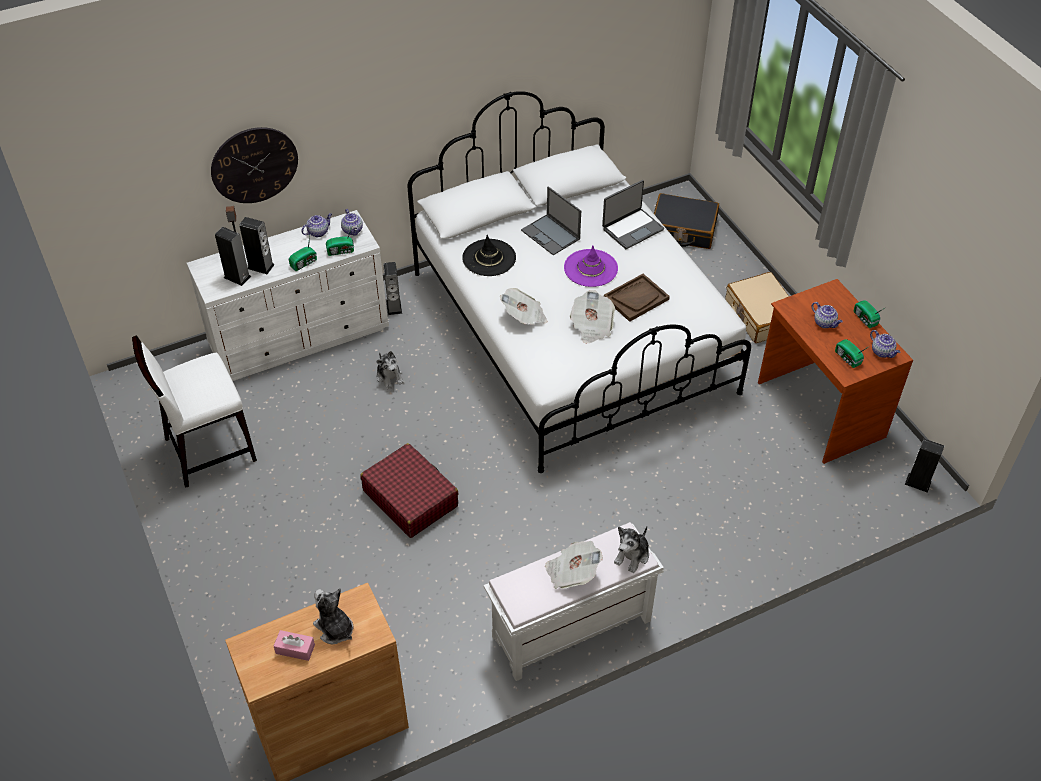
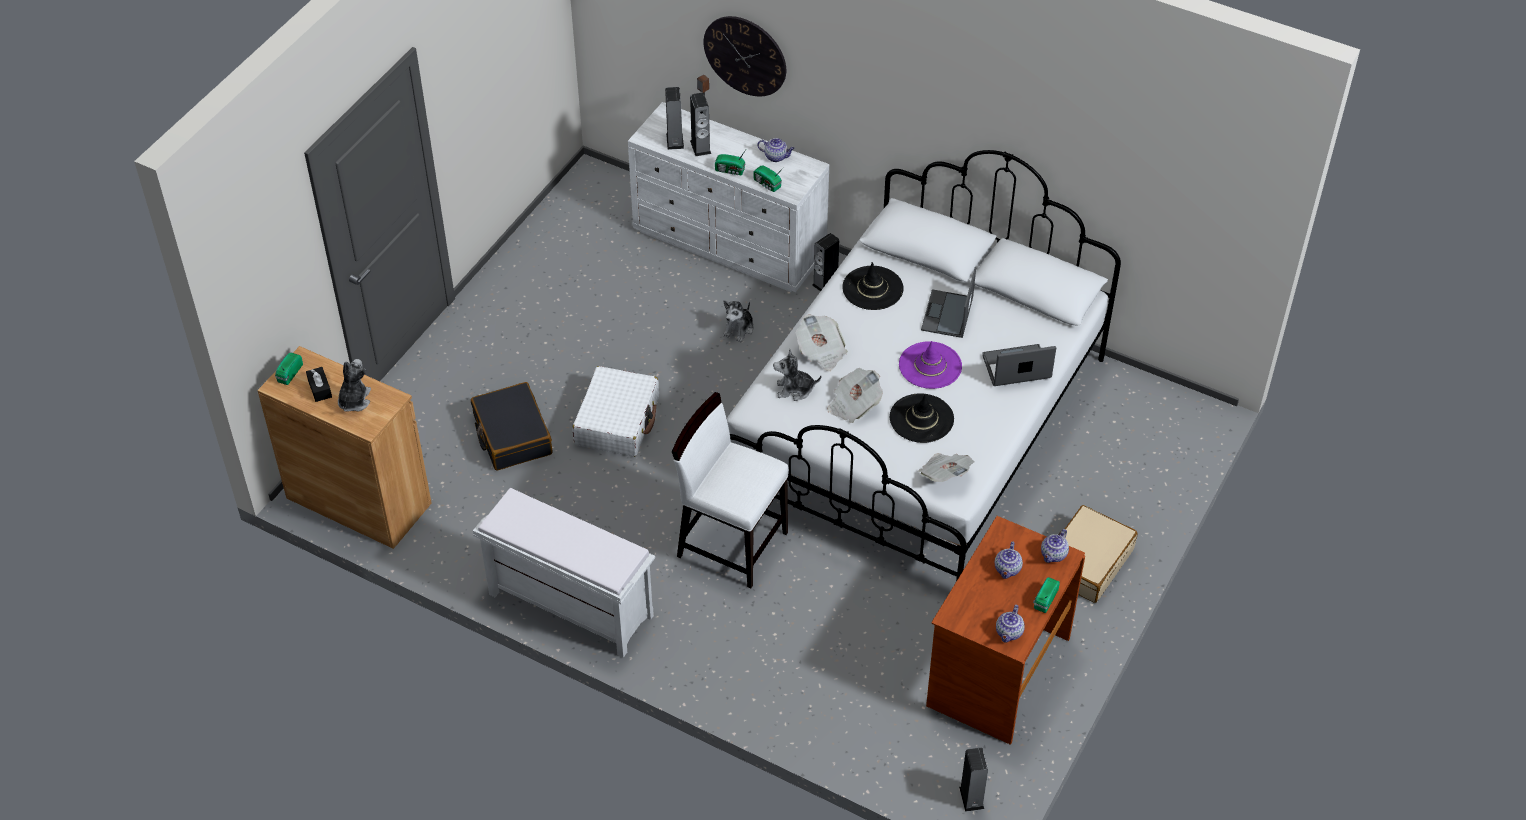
camera: 55 degrees right, 0 degrees up
(209, 449) = (557, 264): white chair -> white chair (731, 543)
(295, 649) = (320, 388): pink tissue box -> black tissue box
(353, 230) = (800, 177): teapot -> teapot (1053, 555)
(410, 498) = (617, 421): red suitcase -> white suitcase
(572, 572) = (560, 537): newspaper -> newspaper (944, 475)
(632, 229) = (1016, 368): laptop -> laptop turned 150 degrees clockwise
(632, 556) = (611, 569): plush toy -> plush toy (795, 389)
(636, 298) = (921, 418): brown tray -> black hat
(683, 229) = (1151, 439): black suitcase -> black suitcase (512, 435)
(848, 359) = (973, 609): radio -> radio (289, 374)

